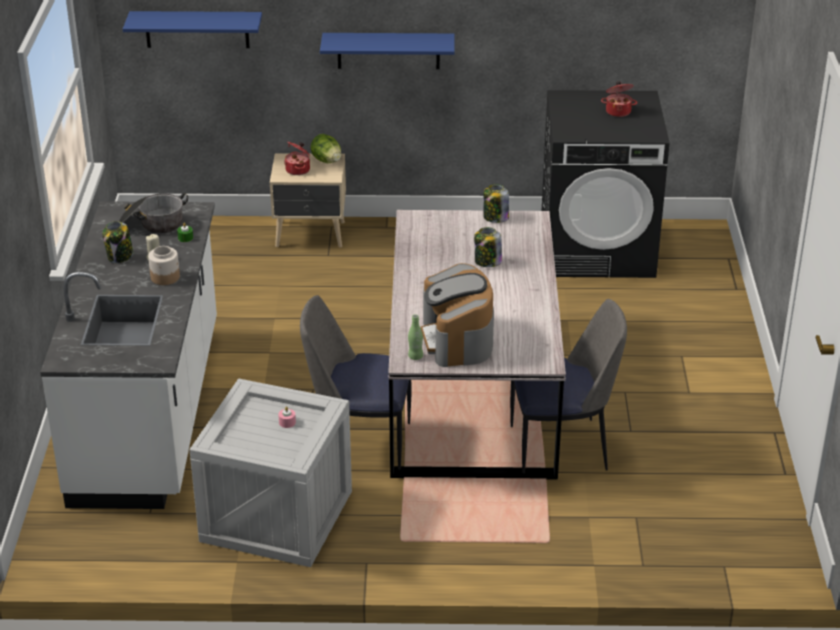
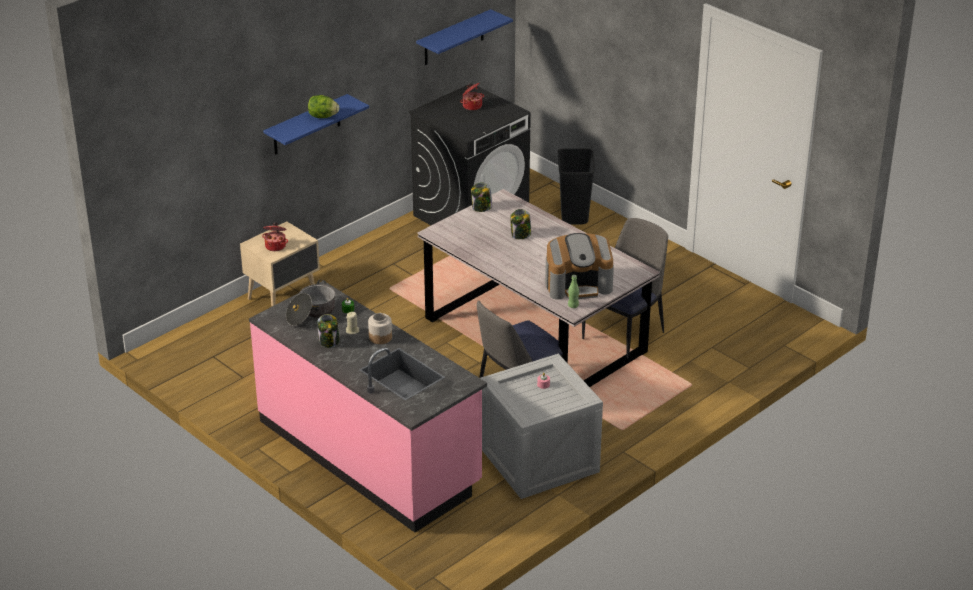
camera: 45 degrees left, 0 degrees up
(149, 412) = (369, 453): white counter -> pink counter
(197, 29) = (177, 165): blue shelf -> blue shelf (454, 38)
(327, 161) = (284, 231): lettuce -> lettuce (323, 116)
(457, 340) = (578, 285): coffee machine -> coffee machine turned 45 degrees counterclockwise
(703, 303) = (575, 215): none -> black trash can

